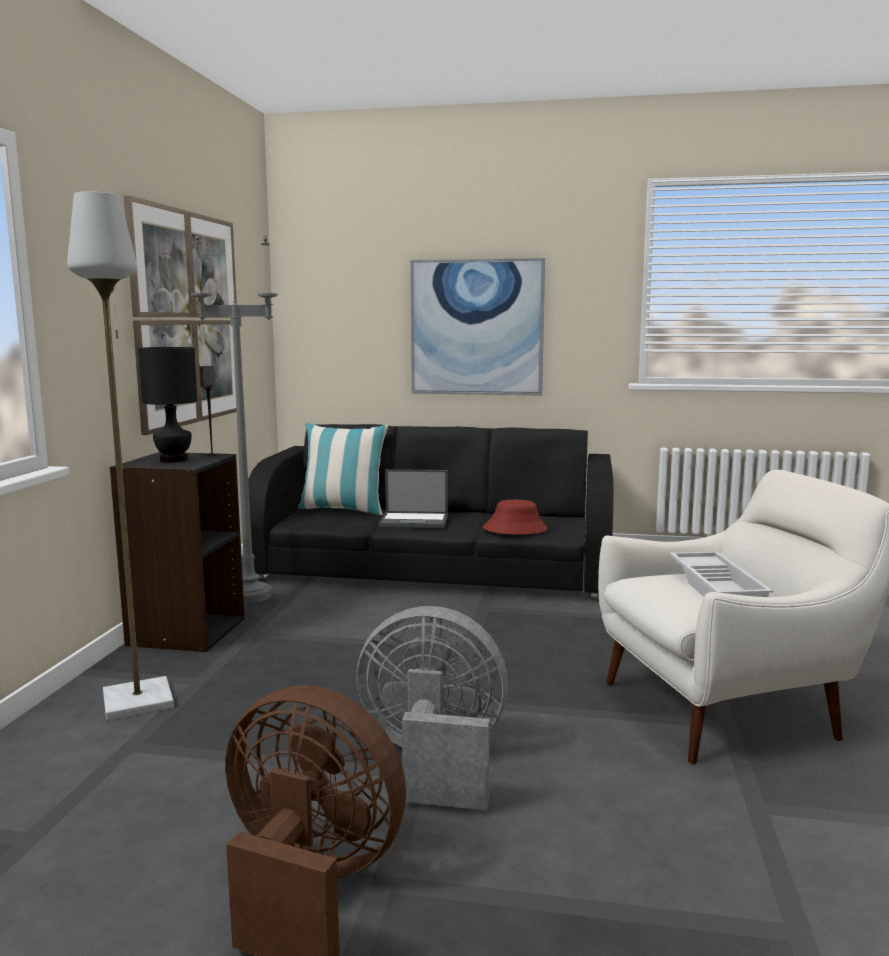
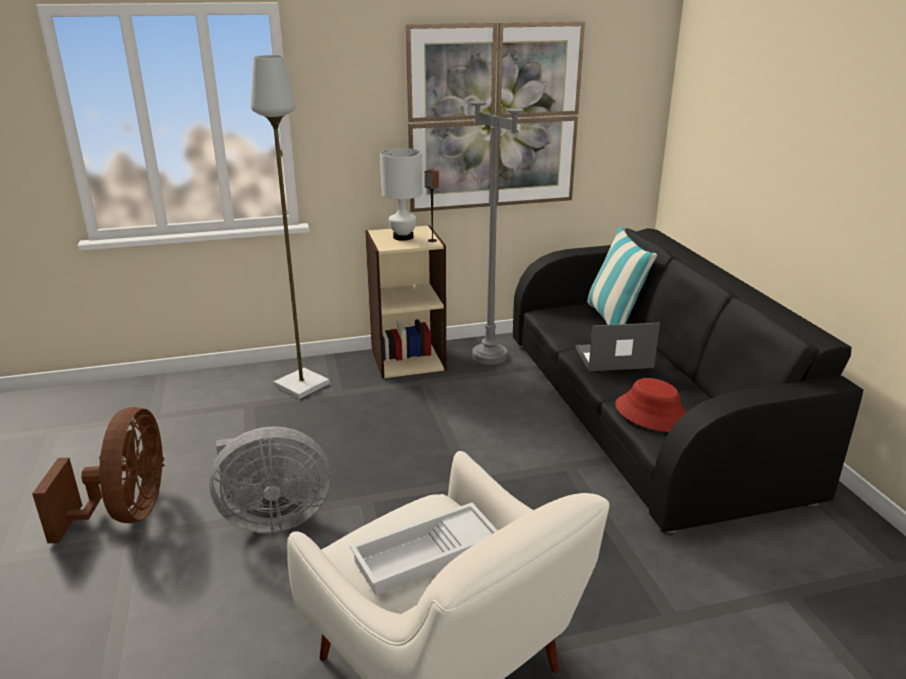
camera: 65 degrees right, 15 degrees up
(174, 460) = (403, 237): black table lamp -> white table lamp
(185, 631) = (408, 359): black bookcase -> beige bookcase
(415, 521) = (612, 358): laptop -> laptop turned 105 degrees clockwise
(433, 762) = (272, 518): grey fan -> grey fan turned 90 degrees clockwise
(477, 327) = (807, 166): picture -> none

